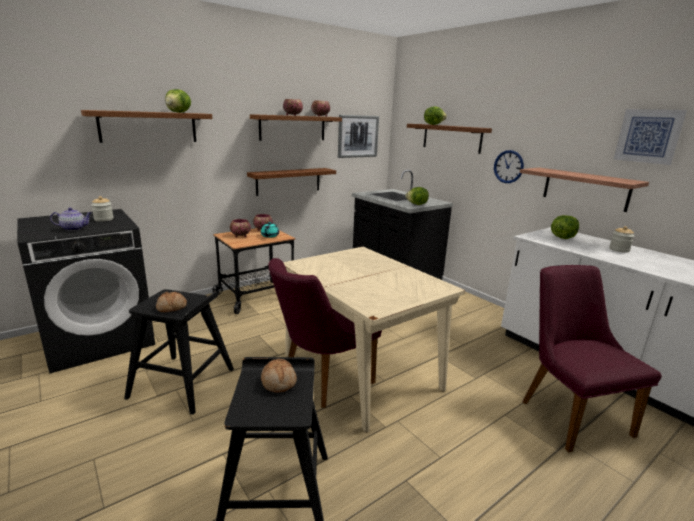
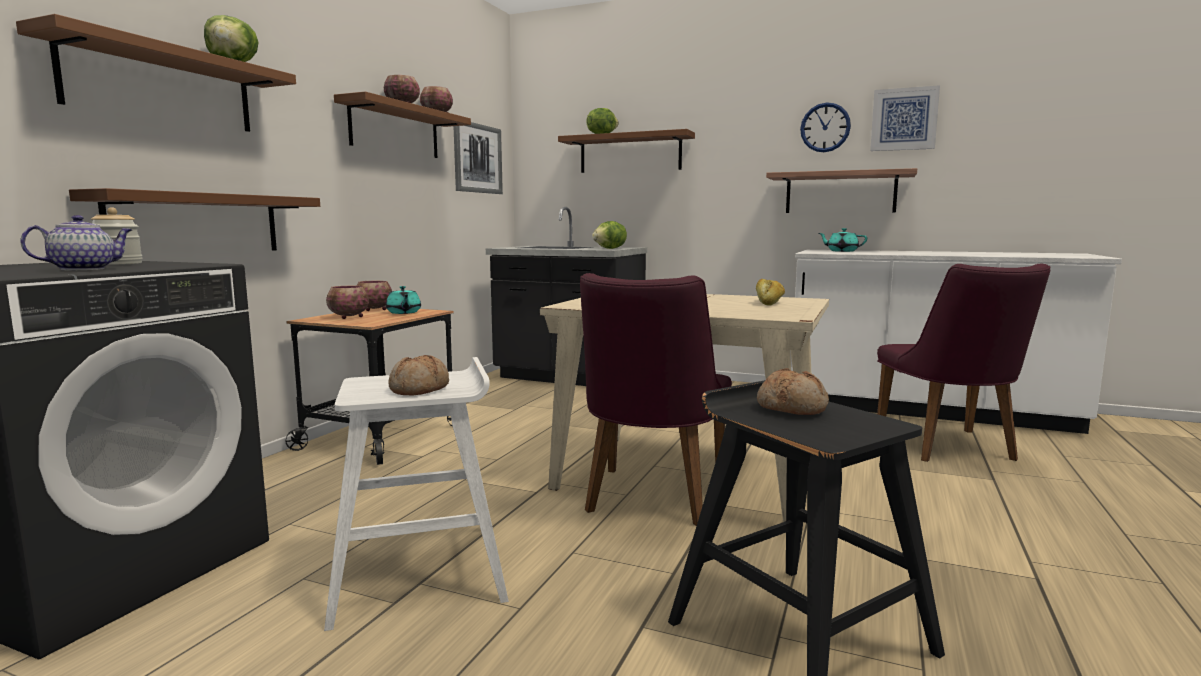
camera: 30 degrees left, 10 degrees down
(183, 383) = (420, 571): black stool -> white stool
(288, 181) = (394, 225): brown shelf -> brown shelf (197, 224)
(409, 287) = (769, 303): none -> bread
(508, 166) = (728, 181): wall clock -> wall clock (825, 127)
(562, 237) = (842, 251): lettuce -> turquoise teapot
(567, 412) = (951, 449): purple chair -> purple chair turned 135 degrees counterclockwise
(619, 250) = (912, 252): jar -> none

